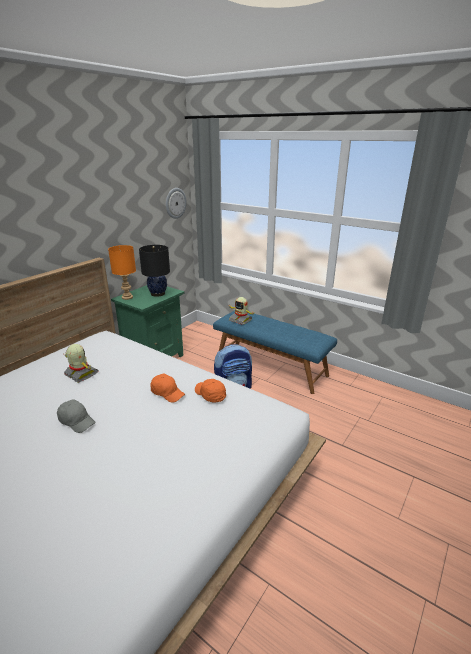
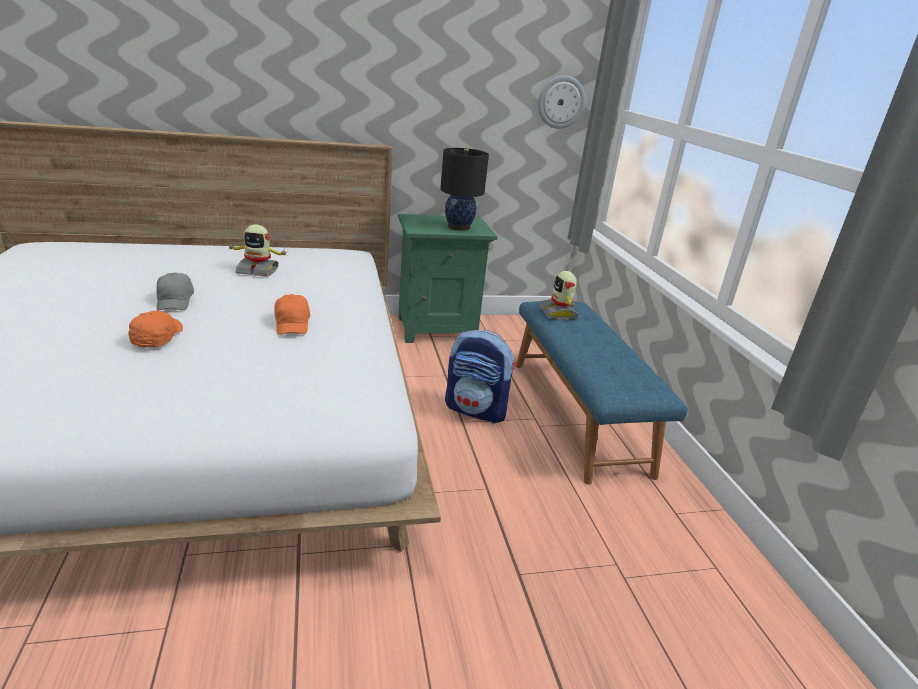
camera: 40 degrees right, 0 degrees up
(81, 374) = (258, 270): toy robot -> toy robot turned 105 degrees clockwise
(127, 297) = (417, 218): orange table lamp -> none
(210, 395) = (329, 351): orange cap -> orange cap (157, 338)

